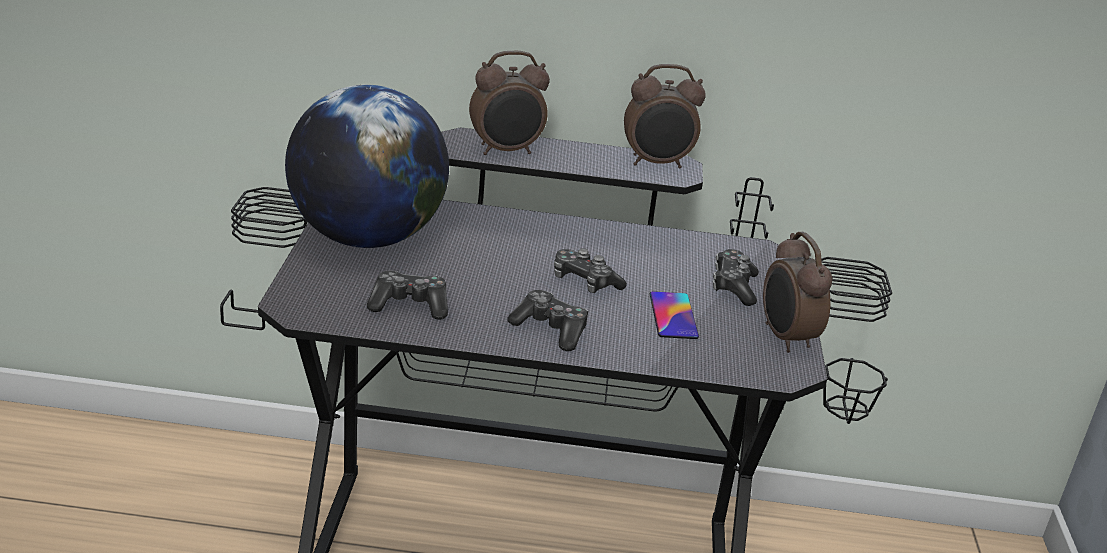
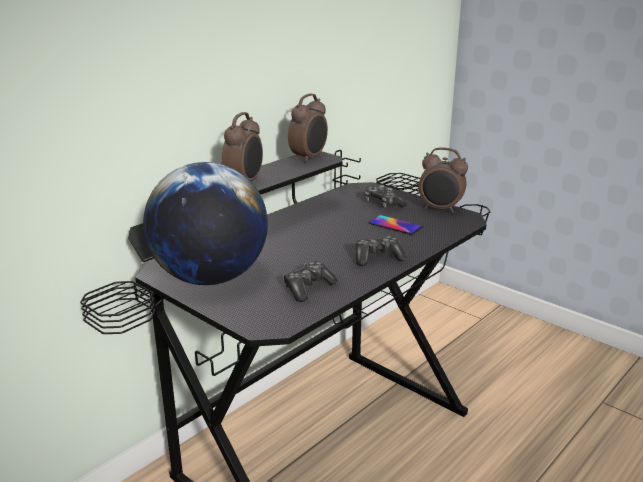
camera: 50 degrees left, 5 degrees down
(584, 282) = (339, 234): game controller -> none

